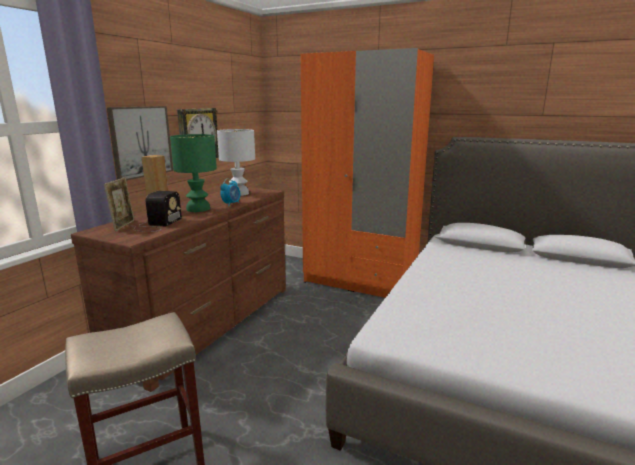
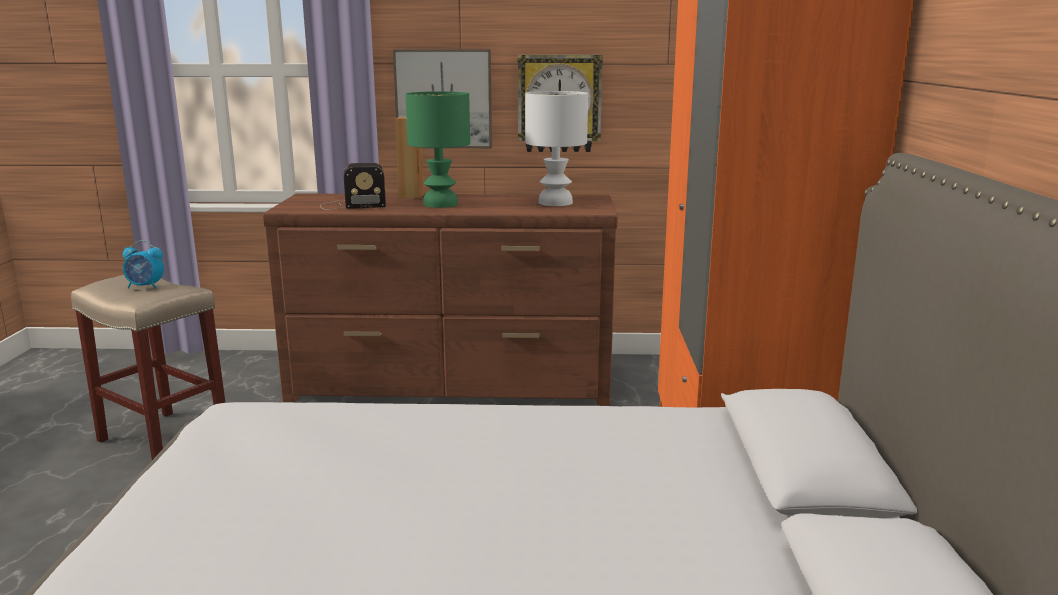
camera: 65 degrees right, 0 degrees up
(123, 225) = (336, 198): picture frame -> none
(231, 204) = (486, 209): alarm clock -> alarm clock (145, 287)

